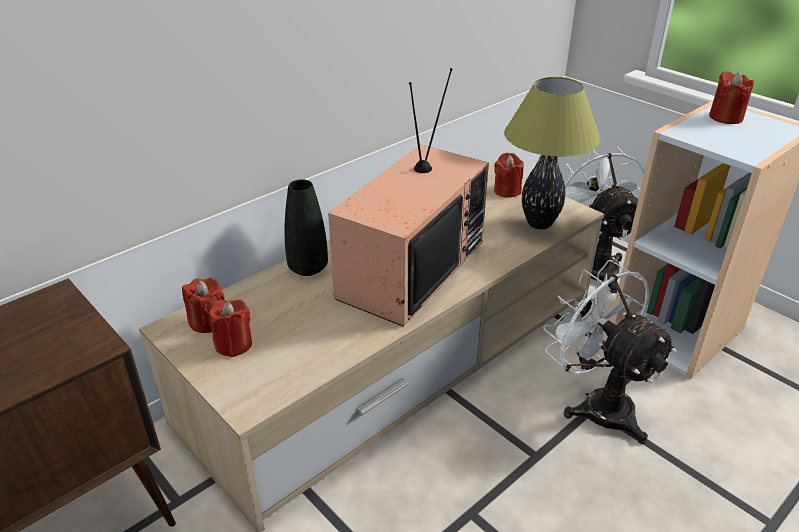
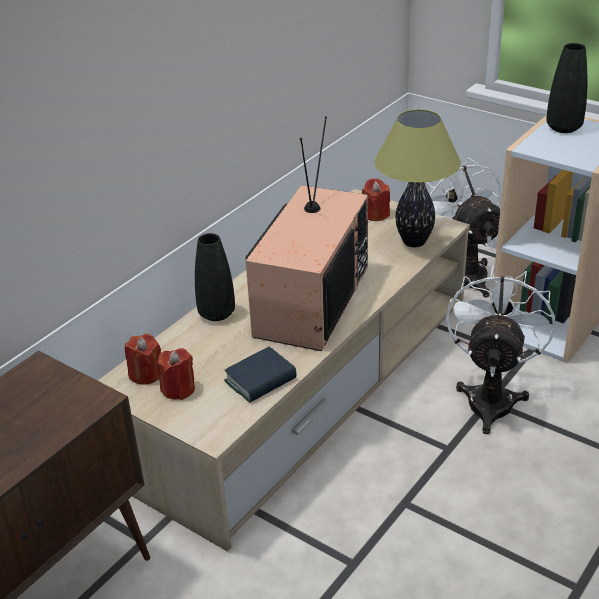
camera: 10 degrees left, 0 degrees up
(325, 349) = (260, 380): none -> book
(597, 404) = (491, 397): white fan -> white fan turned 60 degrees clockwise
(725, 117) = (563, 128): red candle -> black vase

